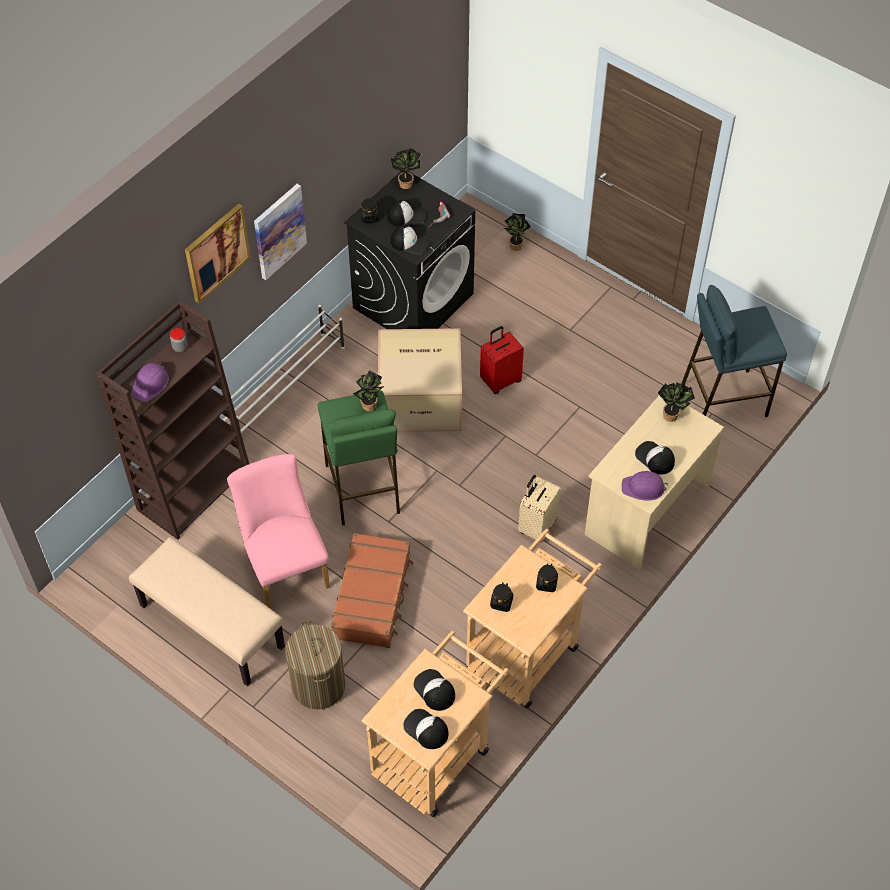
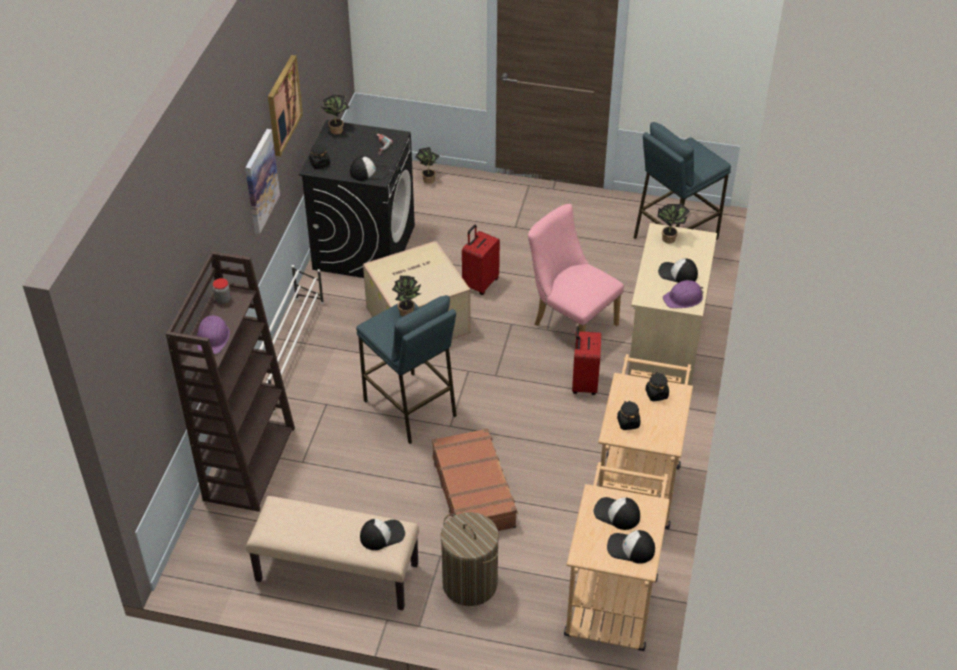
camera: 25 degrees left, 10 degrees down
(216, 252) = (226, 201): picture -> picture (283, 105)
(285, 565) = (376, 495): pink chair -> pink chair (570, 322)
(362, 489) = (410, 408): green stool -> blue stool
(406, 216) = (353, 153): cap -> cap (382, 535)
(537, 526) = (583, 384): beige suitcase -> red suitcase

